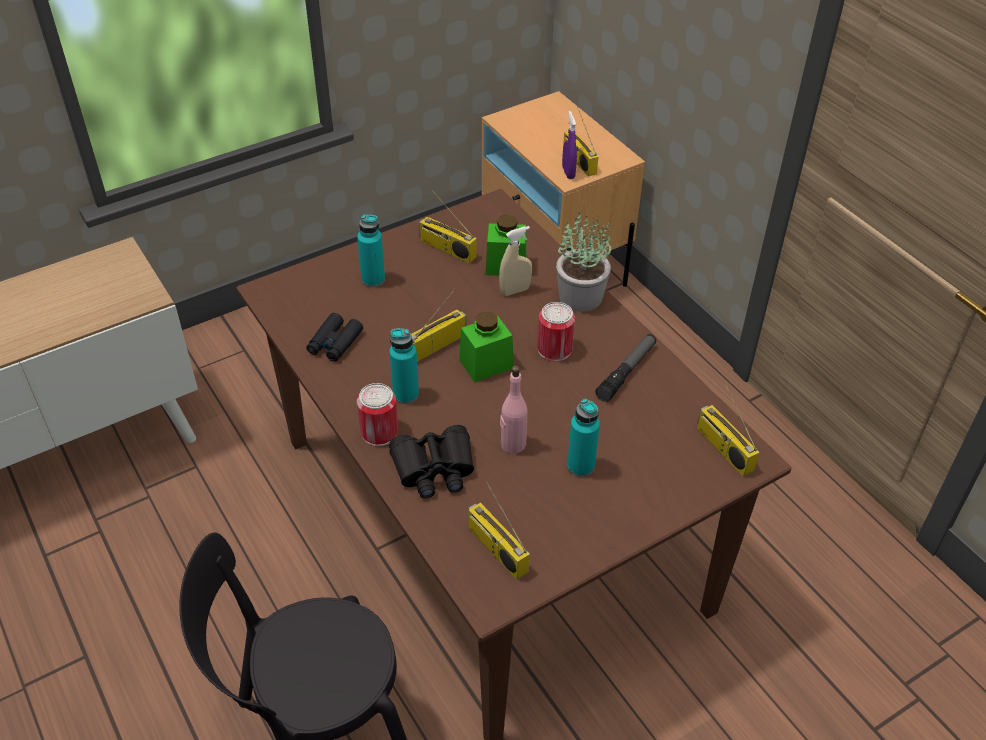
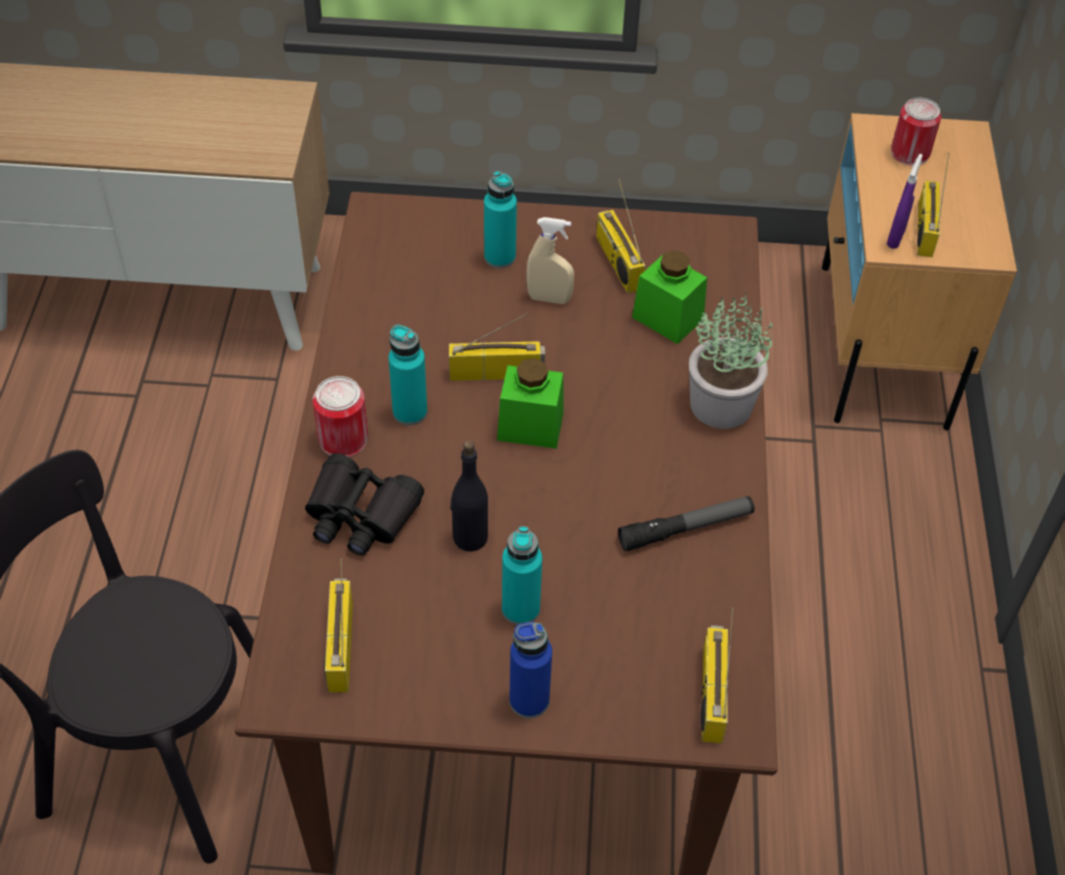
camera: 35 degrees right, 5 degrees up
(335, 343) = (391, 311): black binoculars -> none
(512, 444) = (469, 537): pink bottle -> black bottle
(515, 291) = (648, 355): beige spray bottle -> beige spray bottle (549, 298)
(554, 349) = (626, 452): can -> can (910, 153)
(634, 512) = (529, 701): none -> blue bottle

